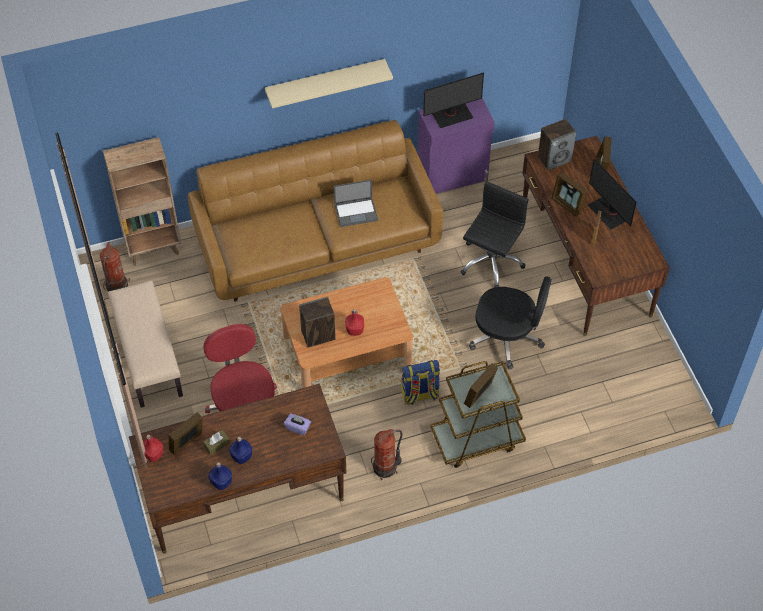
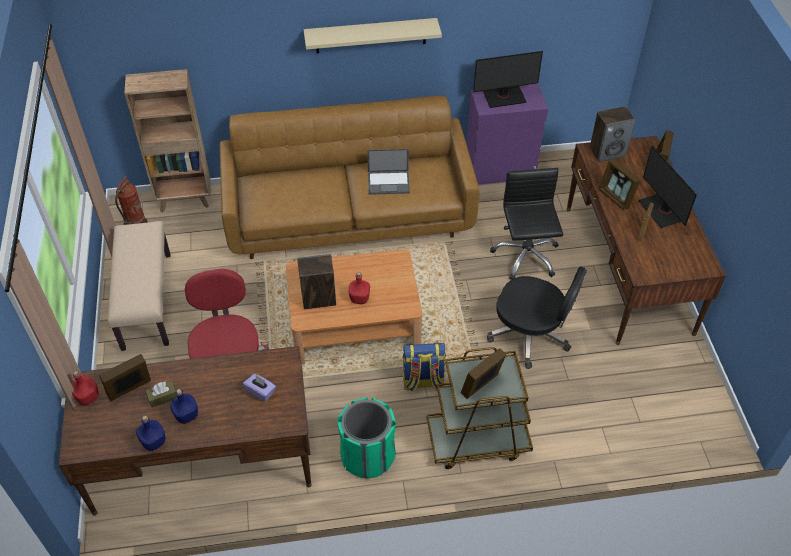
camera: 10 degrees right, 5 degrees down
(386, 467) = (368, 456): fire extinguisher -> green trash can
(491, 262) = (525, 256): black office chair -> black office chair turned 45 degrees counterclockwise

